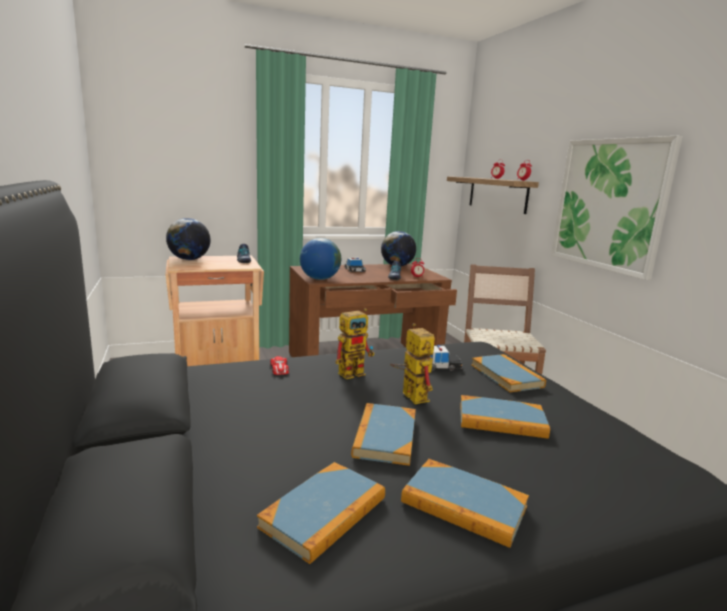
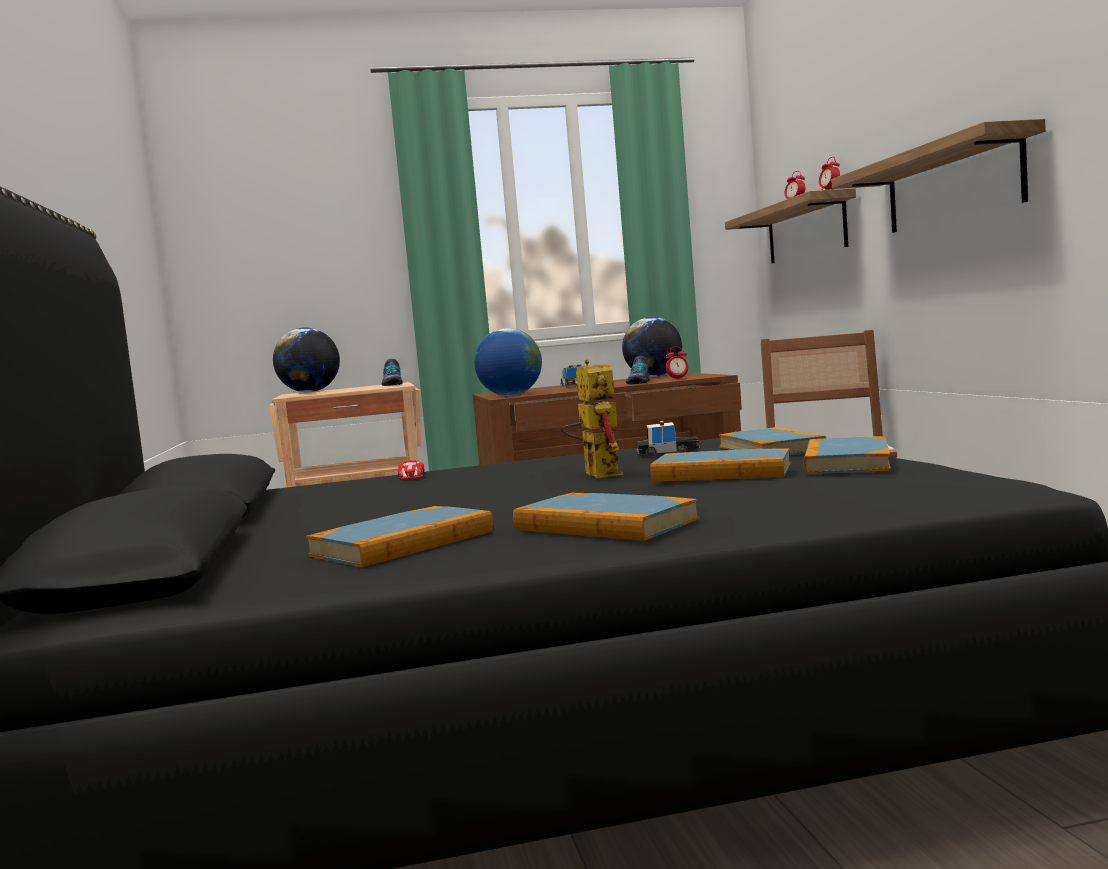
camera: 10 degrees right, 10 degrees down
(355, 372) = (525, 468): toy robot -> none
(385, 436) = (530, 498): book -> book (846, 462)
(609, 204) = (952, 185): picture -> shelf

